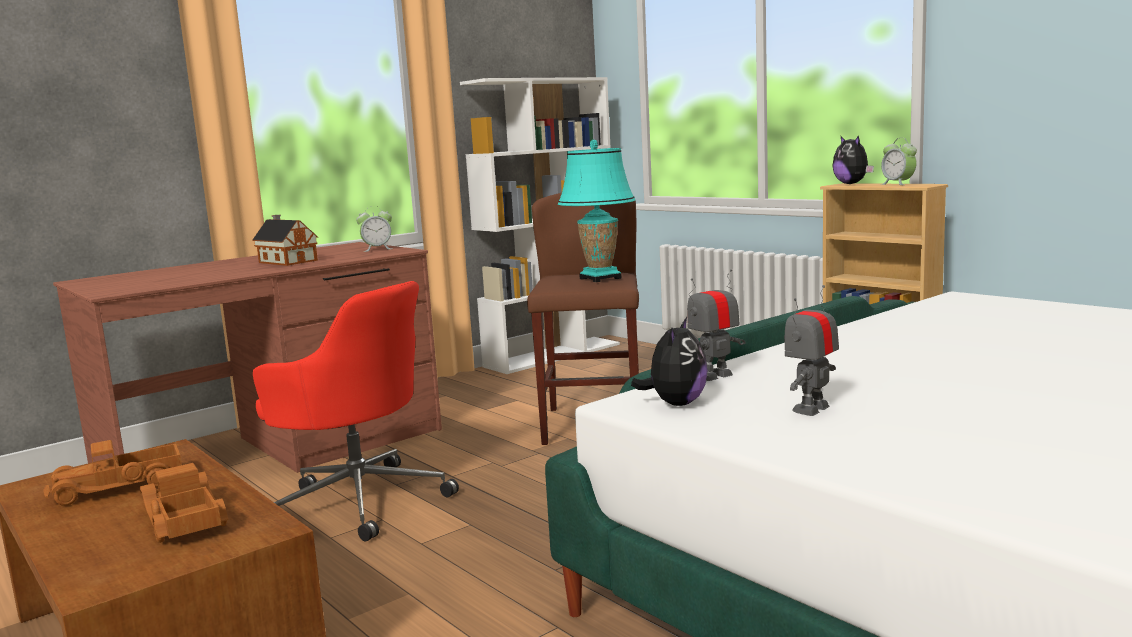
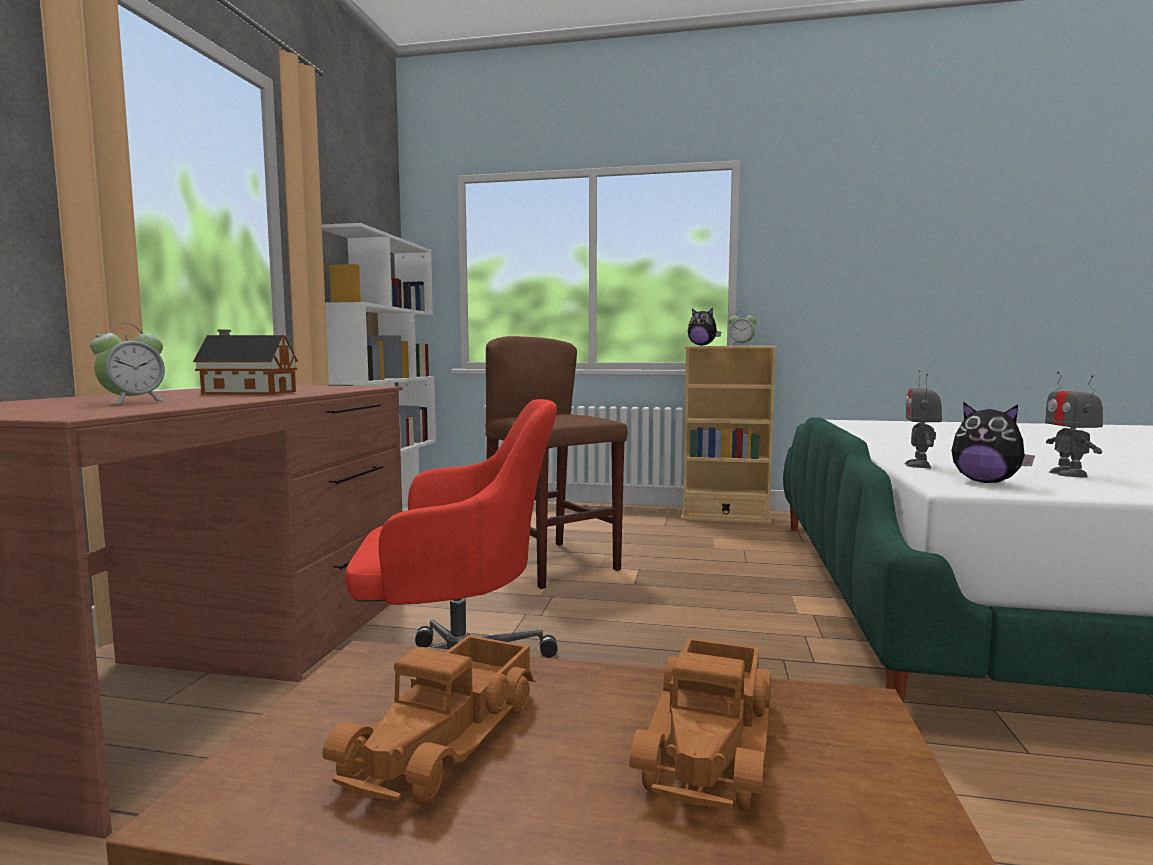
camera: 40 degrees left, 5 degrees down
(183, 520) = (713, 741): toy truck -> toy truck turned 90 degrees counterclockwise
(377, 249) = (327, 386): alarm clock -> alarm clock (133, 402)
(600, 278) = (574, 416): turquoise table lamp -> none
(675, 403) = (986, 482): plush toy -> plush toy turned 150 degrees clockwise

